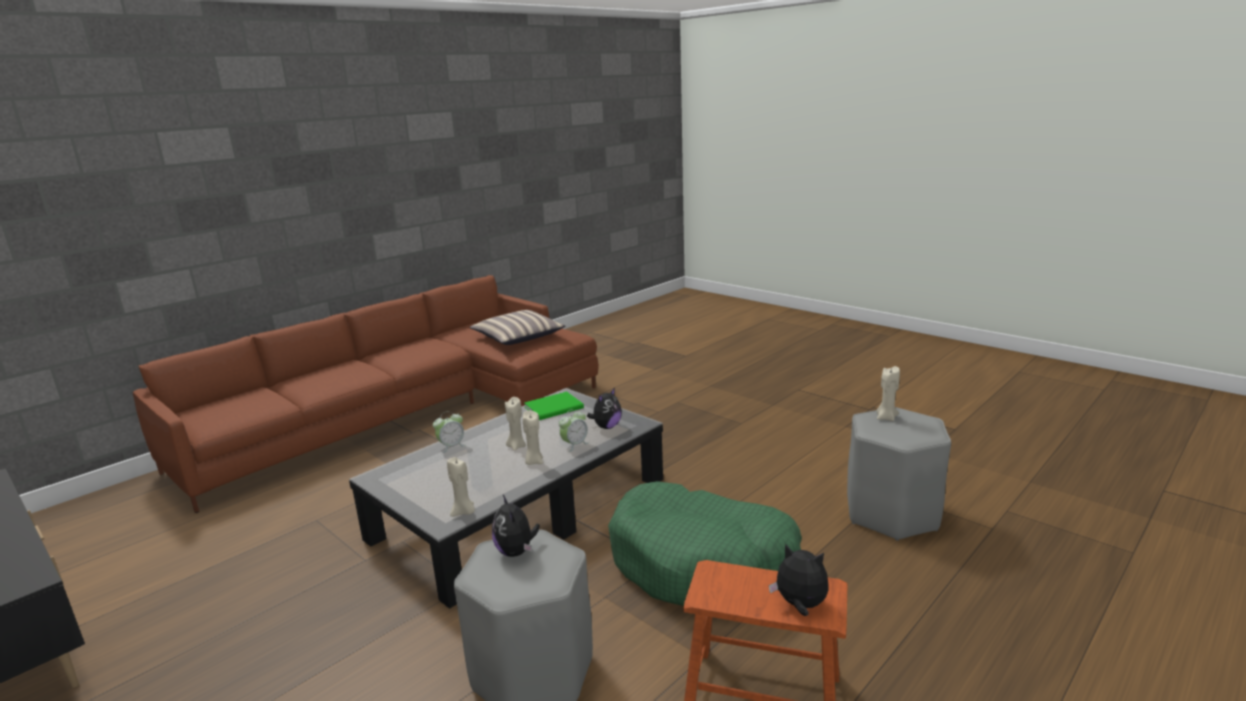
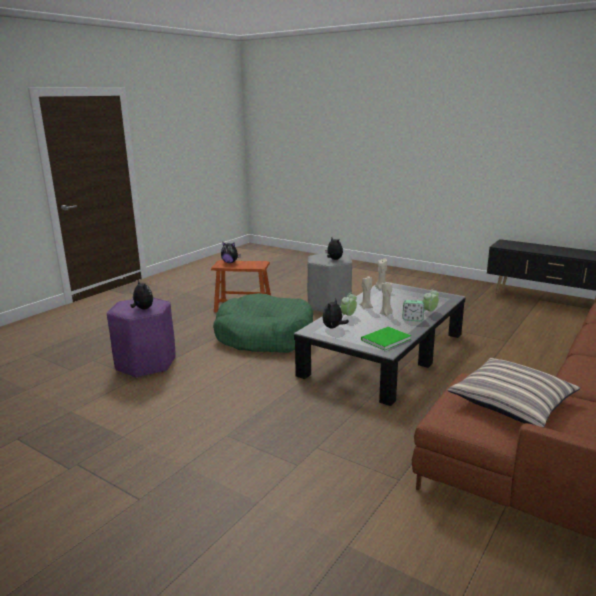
camera: 170 degrees right, 0 degrees up
(490, 435) = (412, 319): none -> alarm clock
(886, 418) = (142, 309): beige candle -> plush toy
(891, 514) = (146, 364): grey stool -> purple stool

